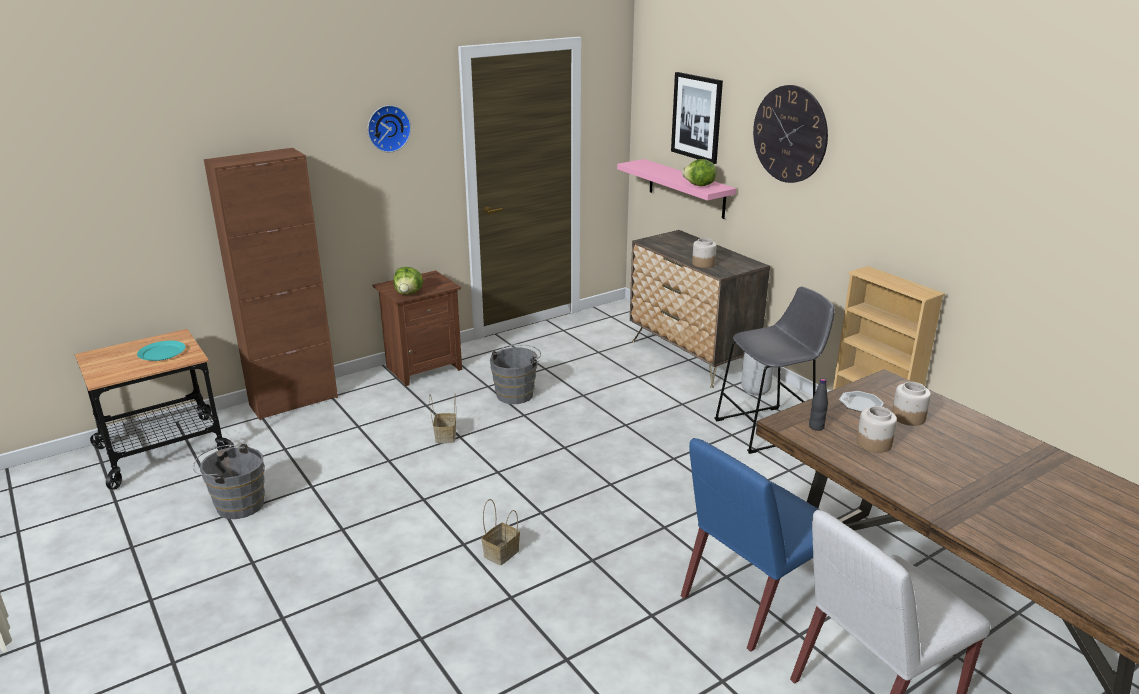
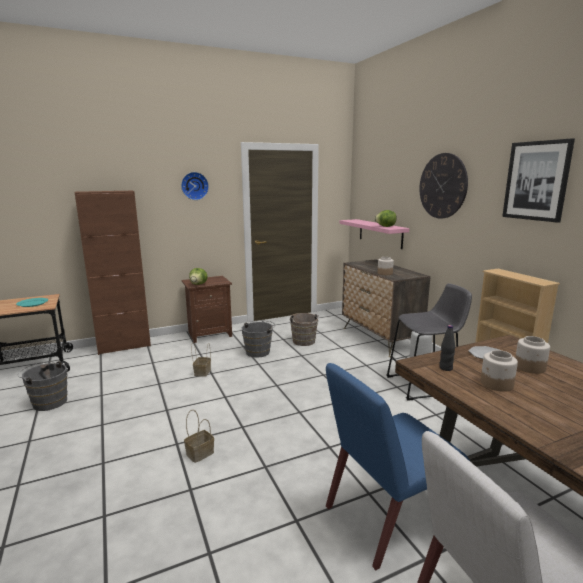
camera: 10 degrees right, 10 degrees down
(579, 371) = (304, 342): none -> brown bucket
(697, 117) = (386, 187): picture -> picture (536, 181)

